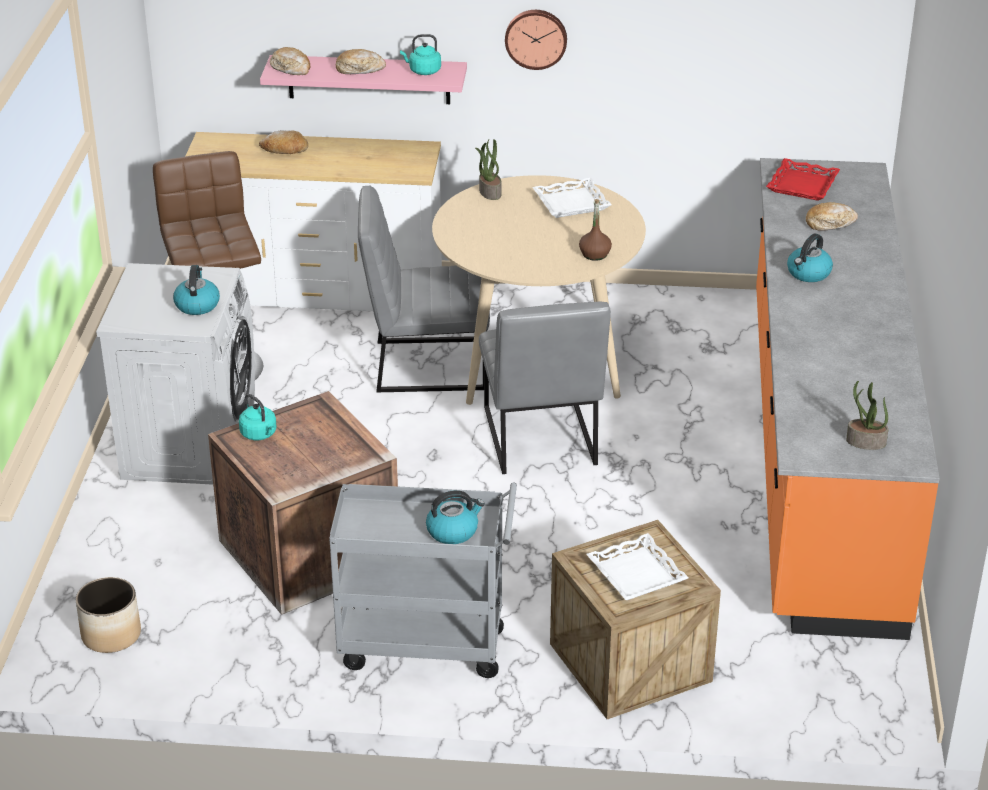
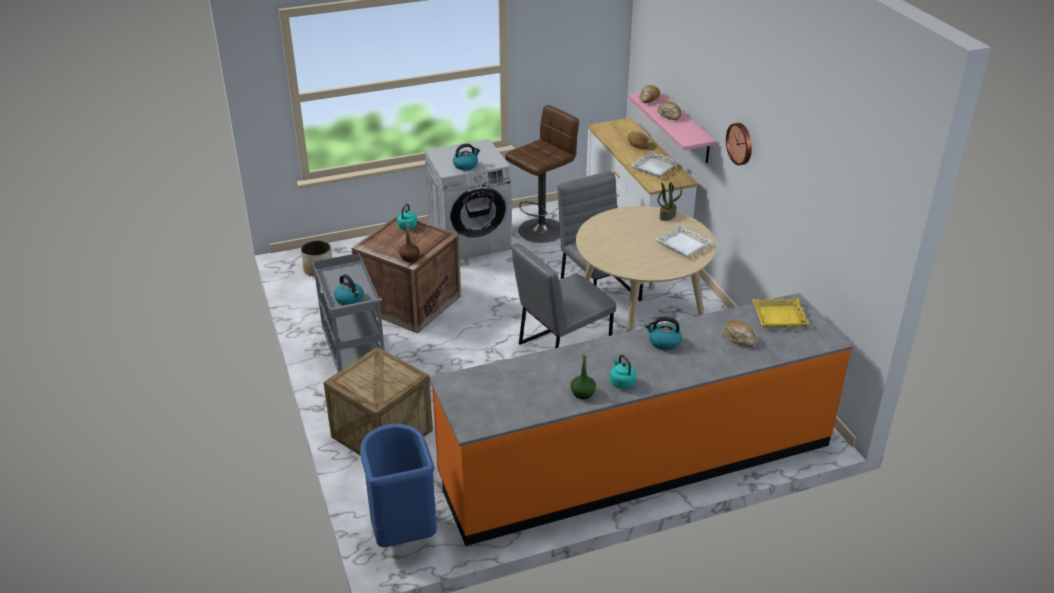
camera: 65 degrees right, 0 degrees up
(423, 71) = (688, 132): turquoise kettle -> turquoise kettle (621, 382)
(595, 254) = (632, 266): brown bottle -> brown bottle (409, 257)
(637, 573) = (374, 379): white tray -> white tray (655, 167)
(803, 185) = (779, 317): red tray -> yellow tray
(857, 692) = (402, 532): none -> blue trash can
(865, 442) = (479, 404): potted plant -> none
(882, 359) = (583, 393): none -> green bottle

